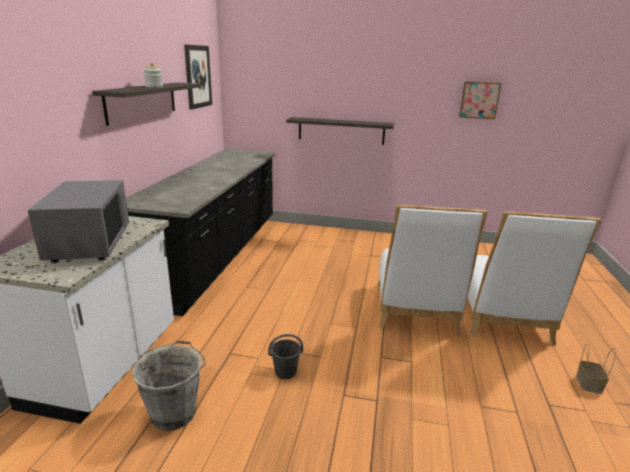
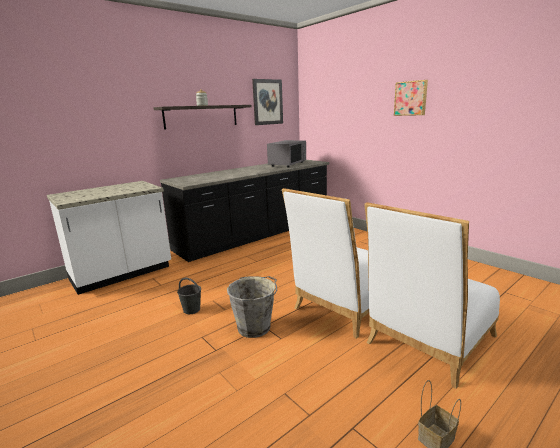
camera: 40 degrees right, 5 degrees down
(89, 243) = (106, 192): grey microwave -> grey microwave (287, 164)
(174, 412) = (114, 306): grey bucket -> grey bucket (255, 327)
(341, 131) = (377, 143): shelf -> none
(479, 100) = (514, 104): picture -> picture (411, 98)

